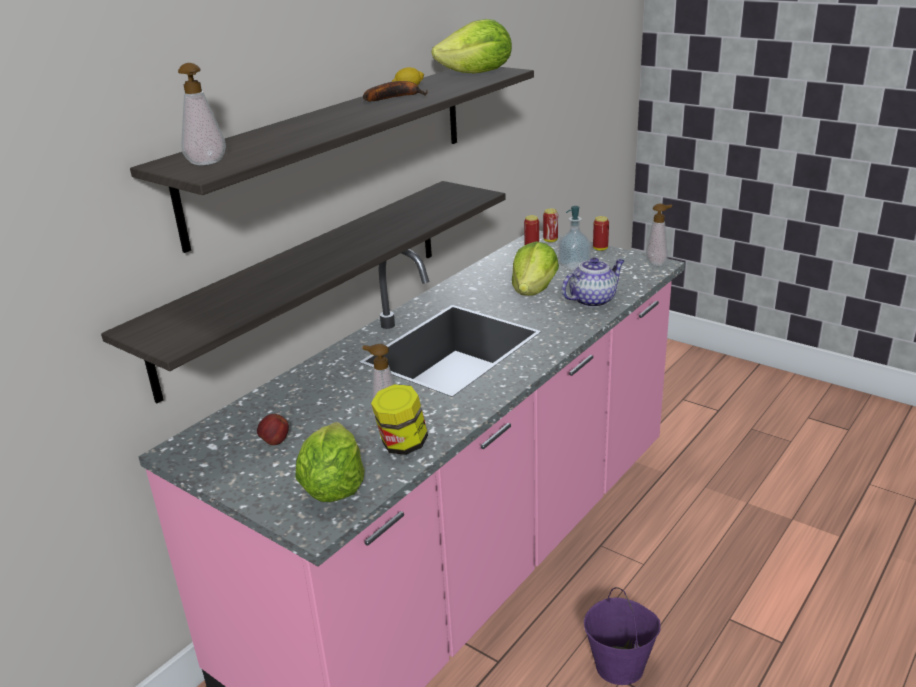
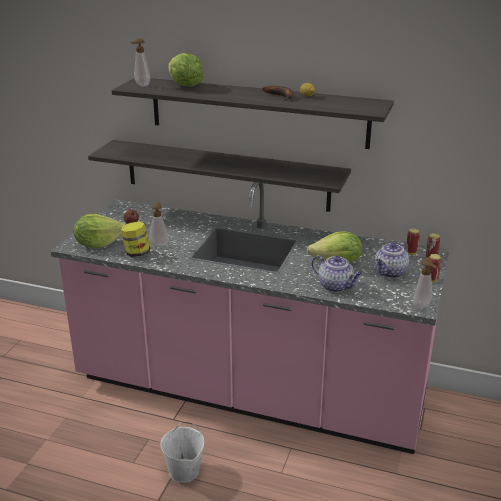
camera: 70 degrees right, 0 degrees up
(477, 74) = (358, 105): lettuce -> lettuce (185, 86)
(574, 266) = (390, 273): soap dispenser -> teapot
(620, 666) = (184, 471): purple bucket -> white bucket

